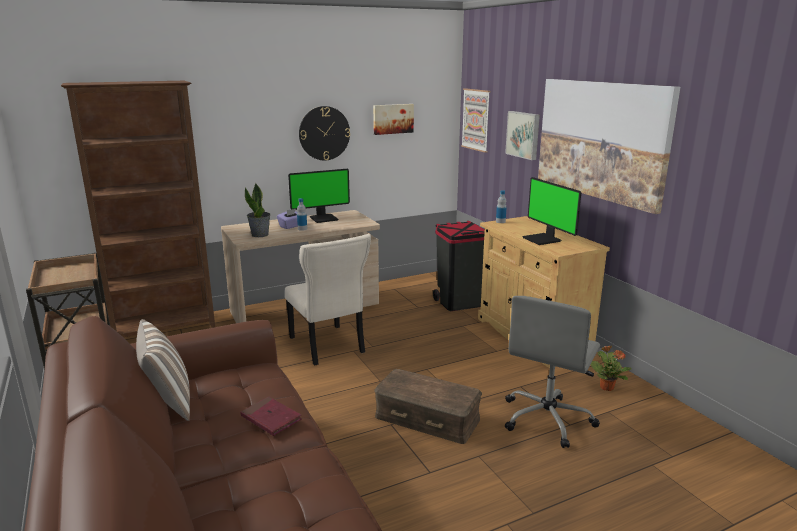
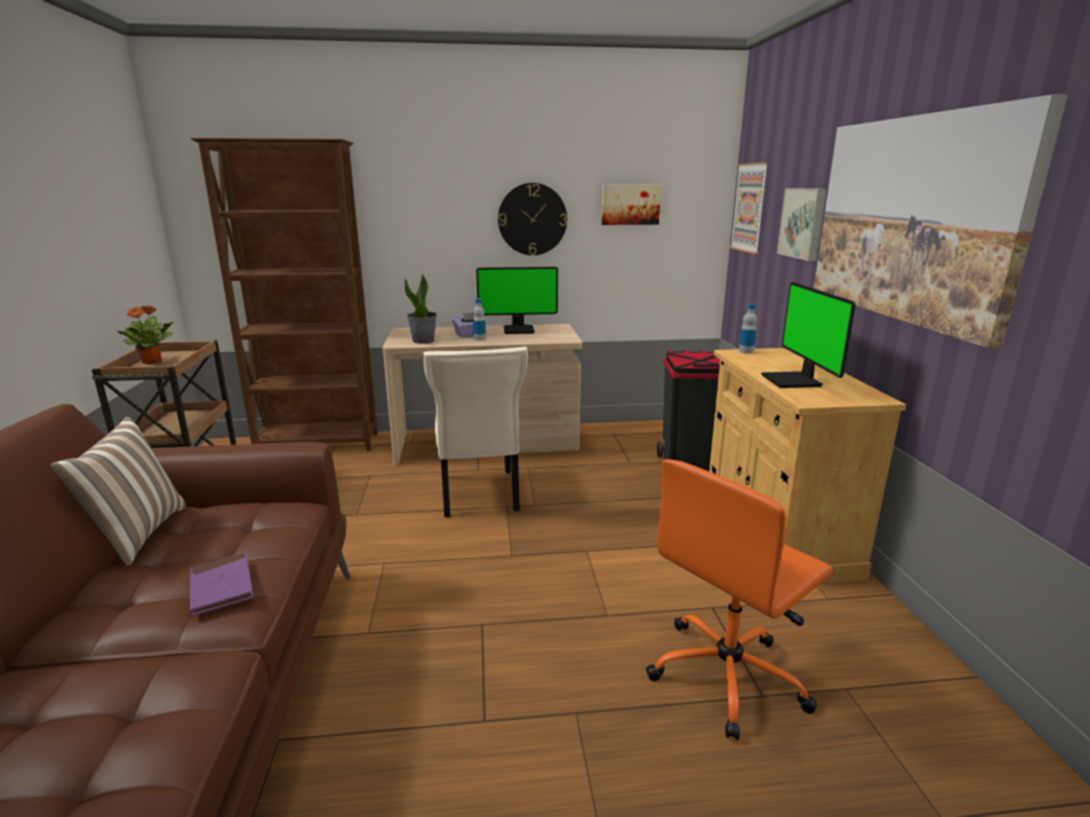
camera: 20 degrees right, 0 degrees up
(271, 418) = (221, 587): red book -> purple book
(426, 418) = (537, 627): brown storage box -> none
(547, 419) = (728, 675): grey office chair -> orange office chair
(606, 387) = (863, 642): potted plant -> potted plant (152, 362)

